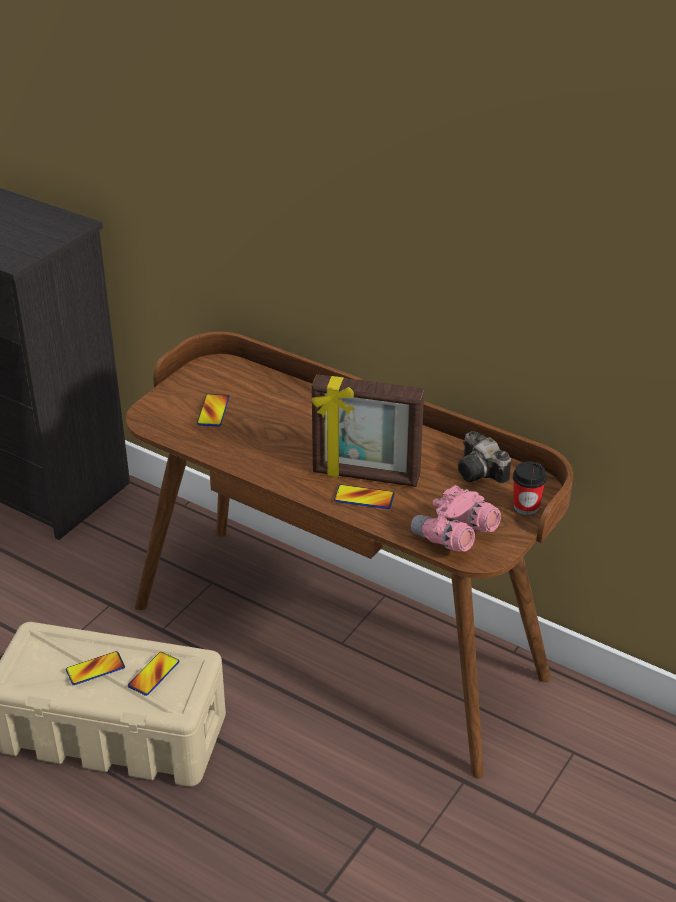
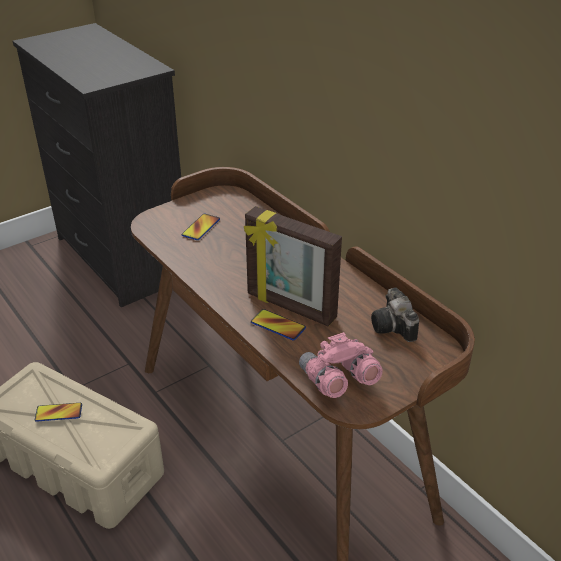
camera: 20 degrees right, 0 degrees up
(154, 674) = (97, 429): phone -> none
(526, 507) = (420, 369): cup -> none

